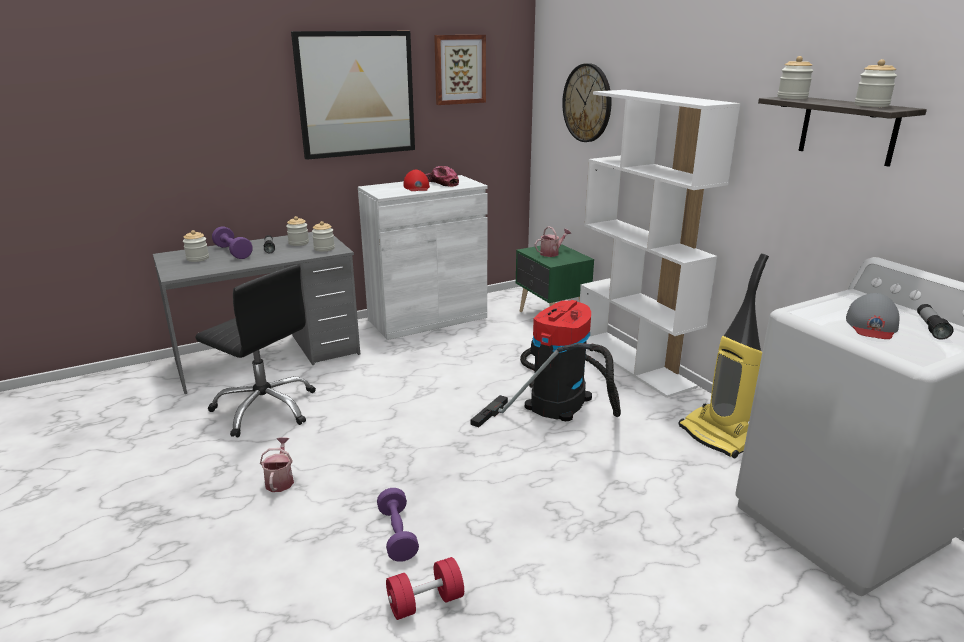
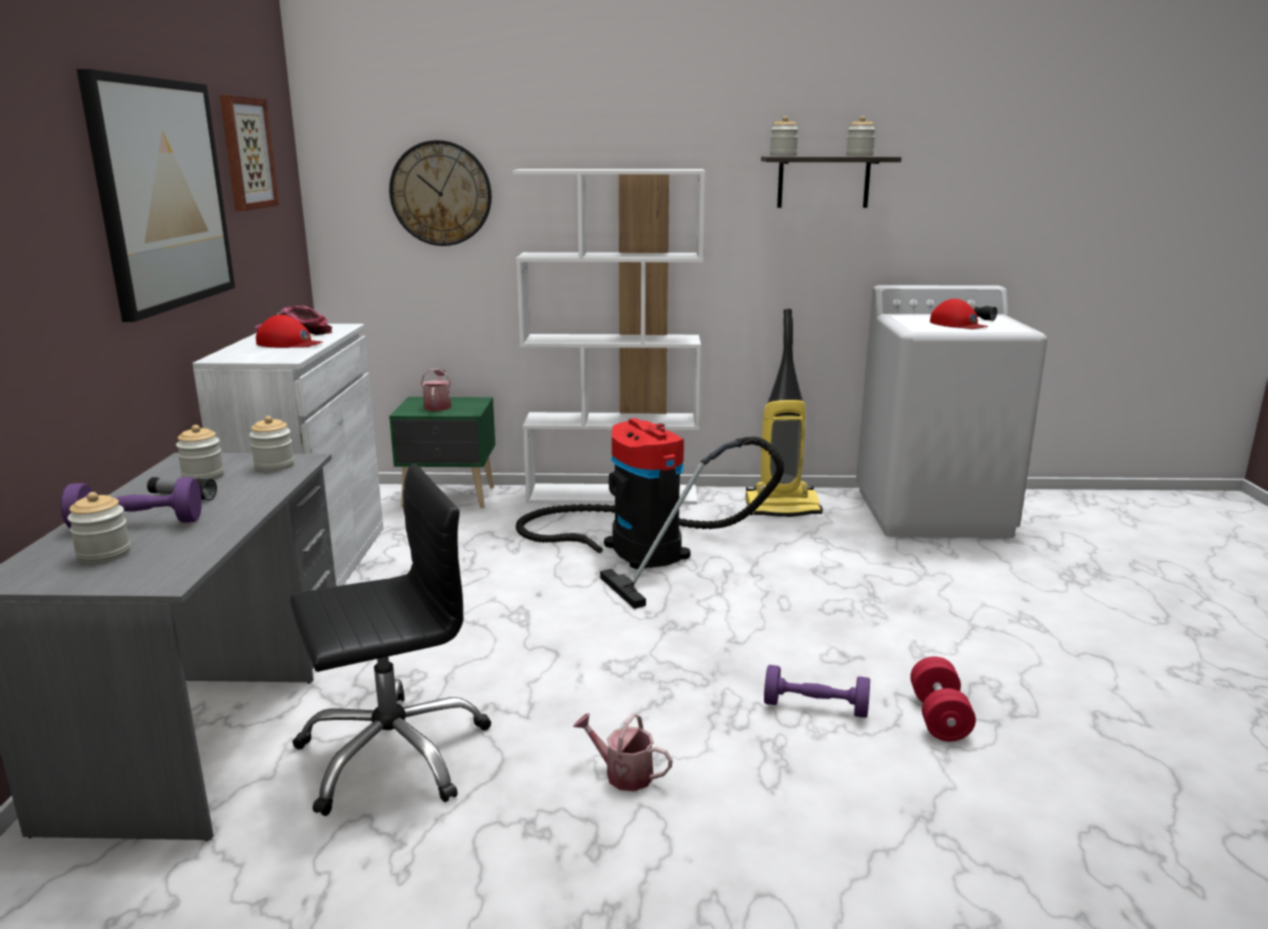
camera: 60 degrees left, 5 degrees down
(871, 325) = (957, 324): grey cap -> red cap

